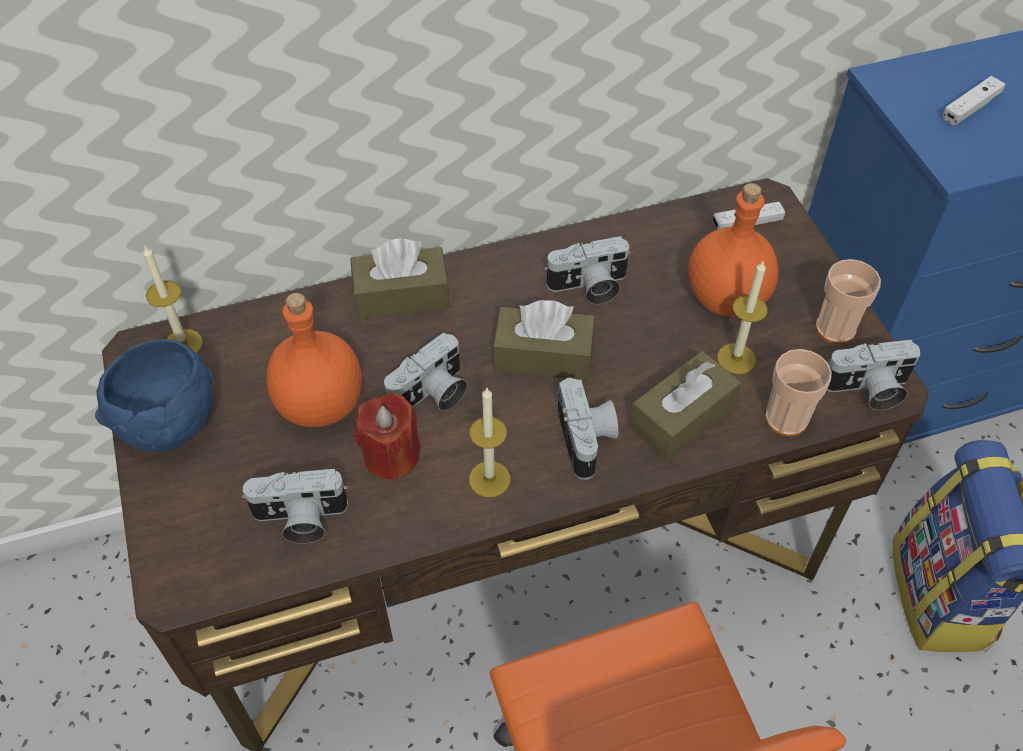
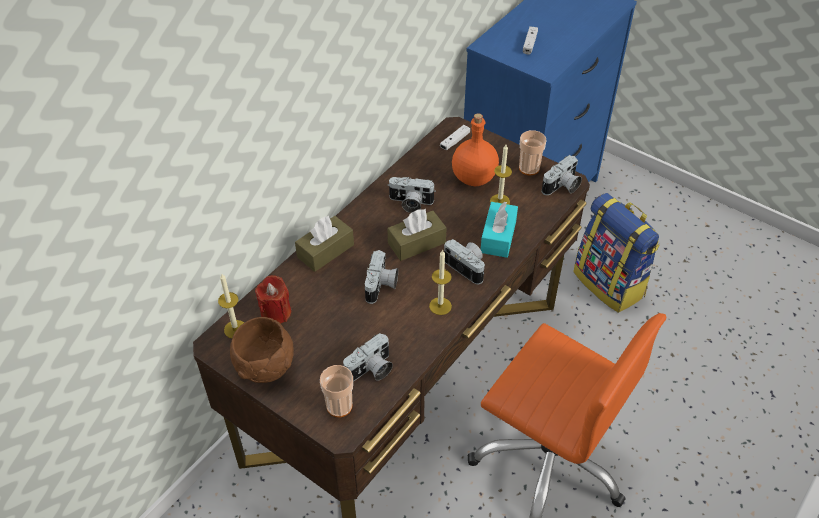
camera: 35 degrees left, 5 degrees down
(170, 423) = (265, 366): blue bowl -> brown bowl
(321, 403) = (332, 317): orange bottle -> none
(391, 456) = (387, 321): red candle -> red candle (276, 312)
(589, 287) = (410, 203): camera -> camera turned 60 degrees clockwise
(681, 417) = (498, 237): brown tissue box -> turquoise tissue box
(786, 419) = (540, 215): cup -> cup (339, 406)

